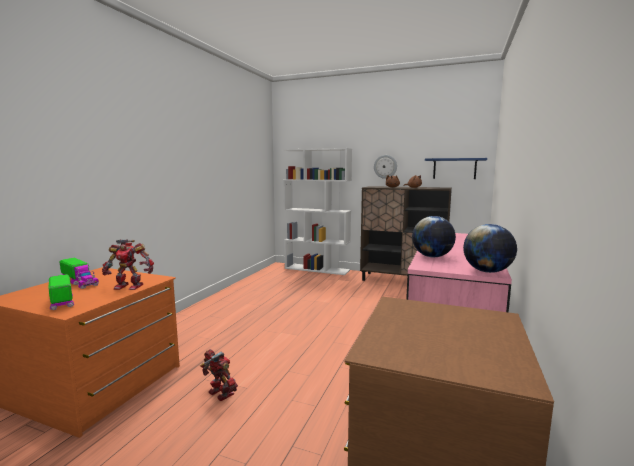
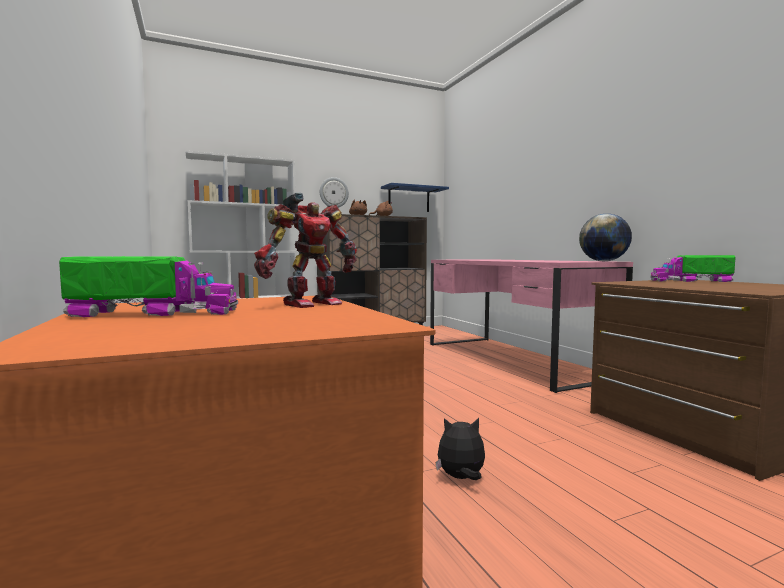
camera: 45 degrees left, 5 degrees down
(61, 300) = (269, 324): toy truck -> toy truck (691, 281)
(219, 394) = (461, 478): toy robot -> plush toy
(432, 256) = (530, 261): globe -> none

